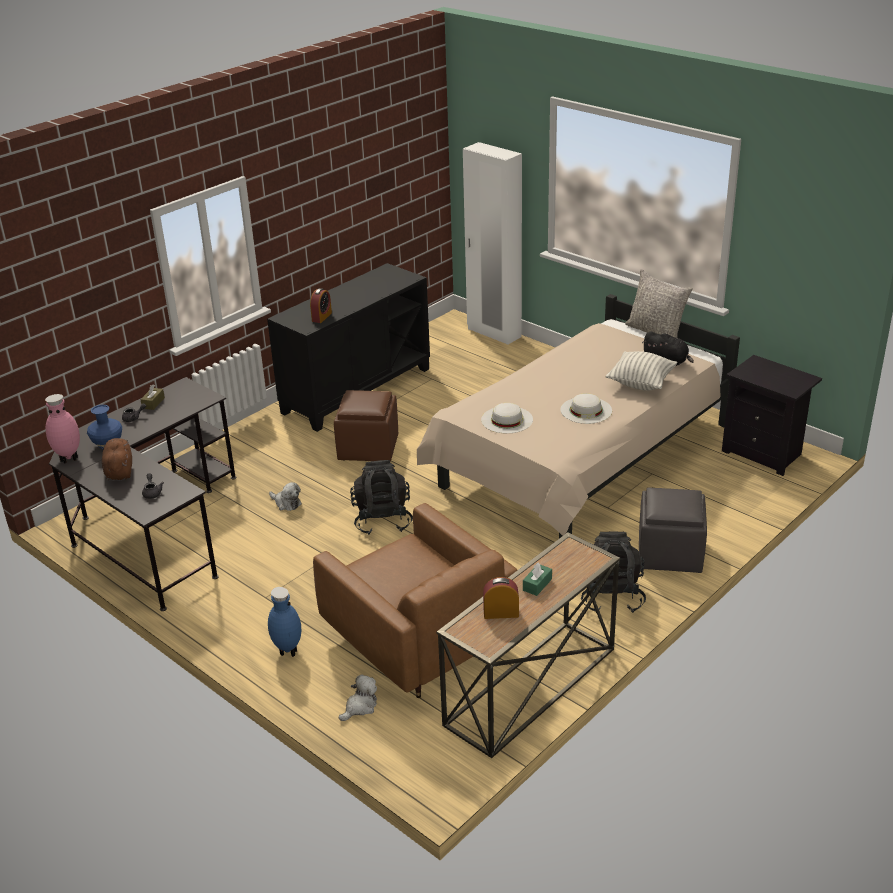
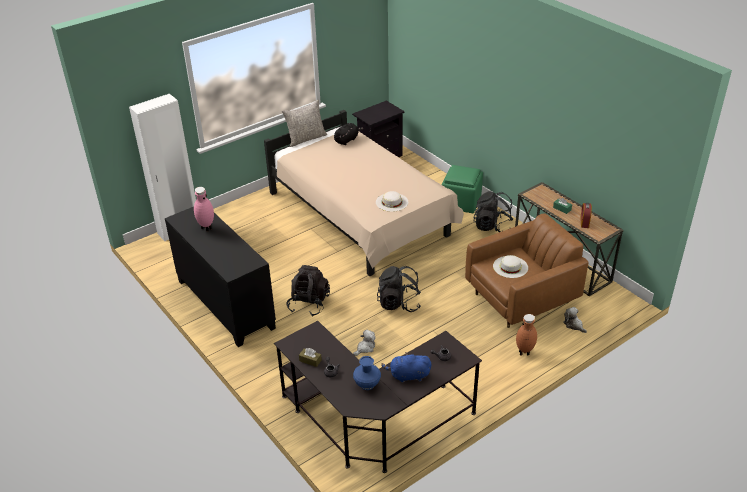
camera: 80 degrees left, 5 degrees up
(69, 458) = (381, 407): pink vase -> pink vase (206, 228)
(119, 471) = (408, 376): brown plush toy -> blue plush toy
(287, 652) = (525, 353): blue vase -> brown vase
(321, 317) = (241, 254): alarm clock -> none
(368, 447) = (309, 304): brown ottoman -> black backpack
(586, 410) = (391, 174): white hat -> white hat (510, 267)
(641, 383) = (368, 152): pillow -> none
(669, 554) = (461, 202): grey ottoman -> green ottoman

